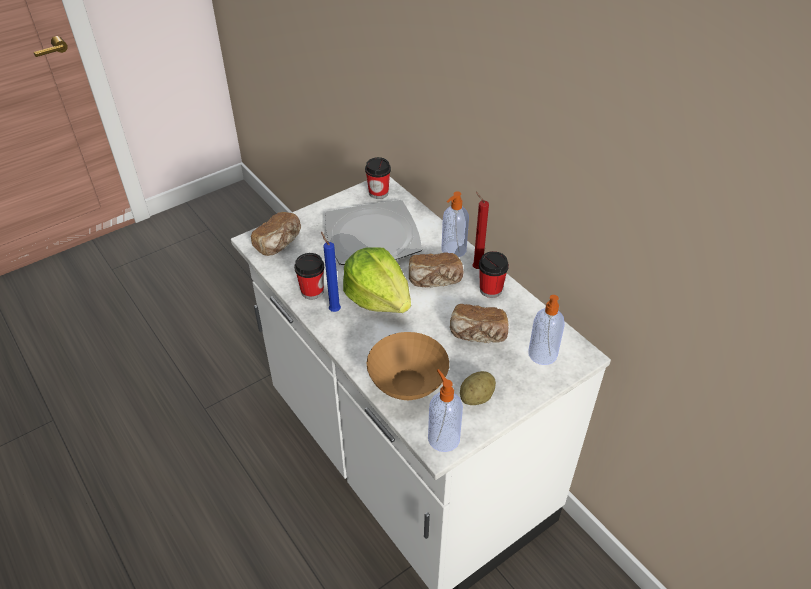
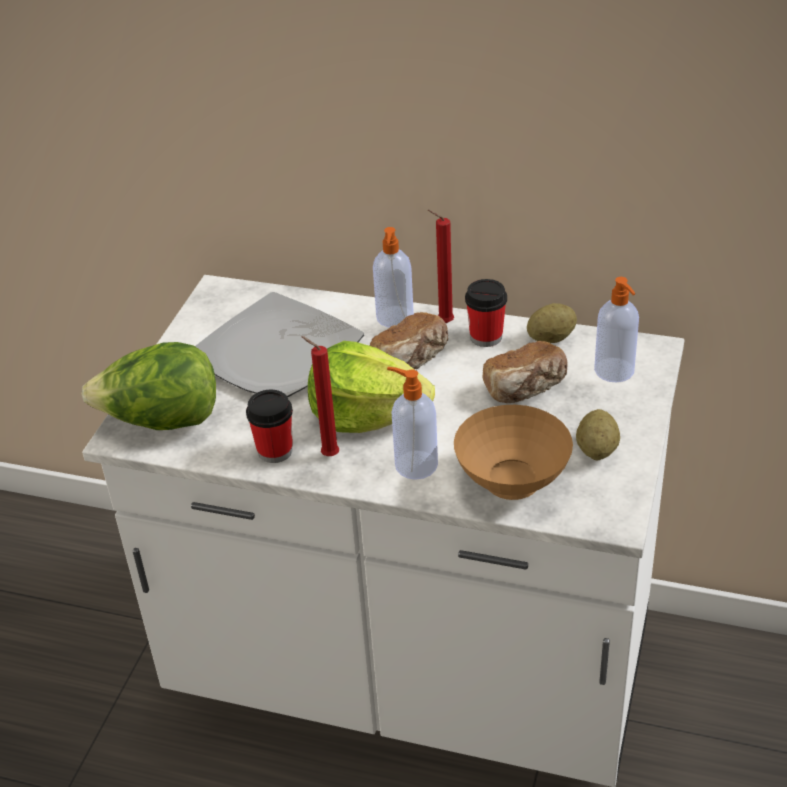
camera: 35 degrees left, 5 degrees down
(279, 243) = (162, 422): bread -> lettuce
(334, 309) = (327, 455): blue candle -> red candle
(378, 193) = (225, 301): cup -> none
(443, 437) = (608, 509): soap dispenser -> soap dispenser (414, 464)
(527, 312) = (551, 338): none -> potato

